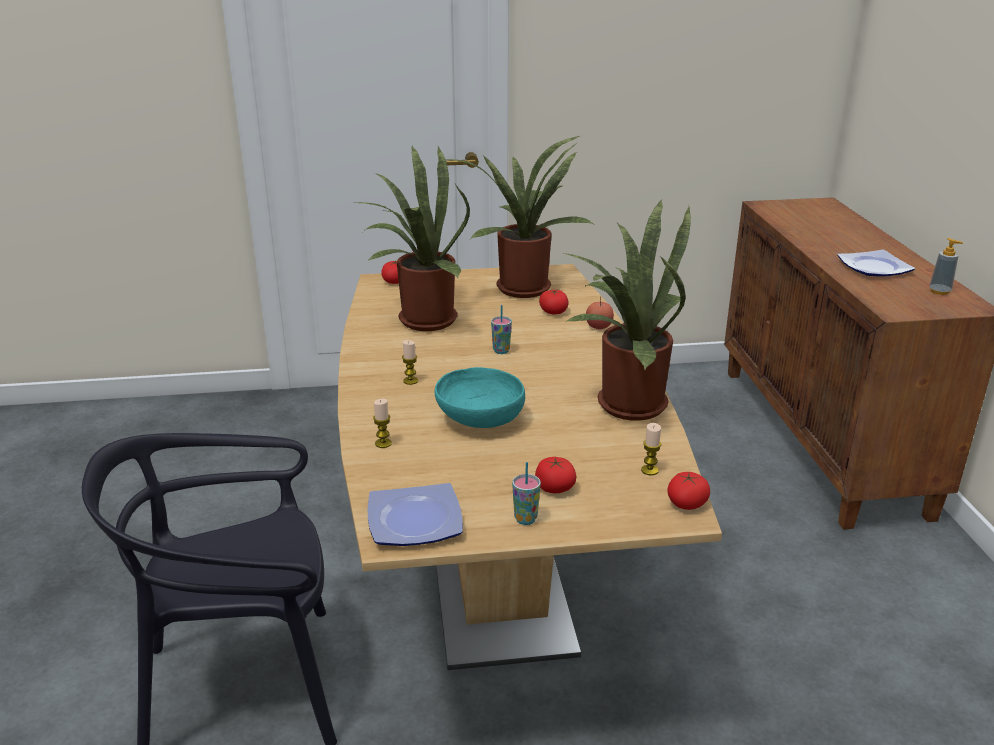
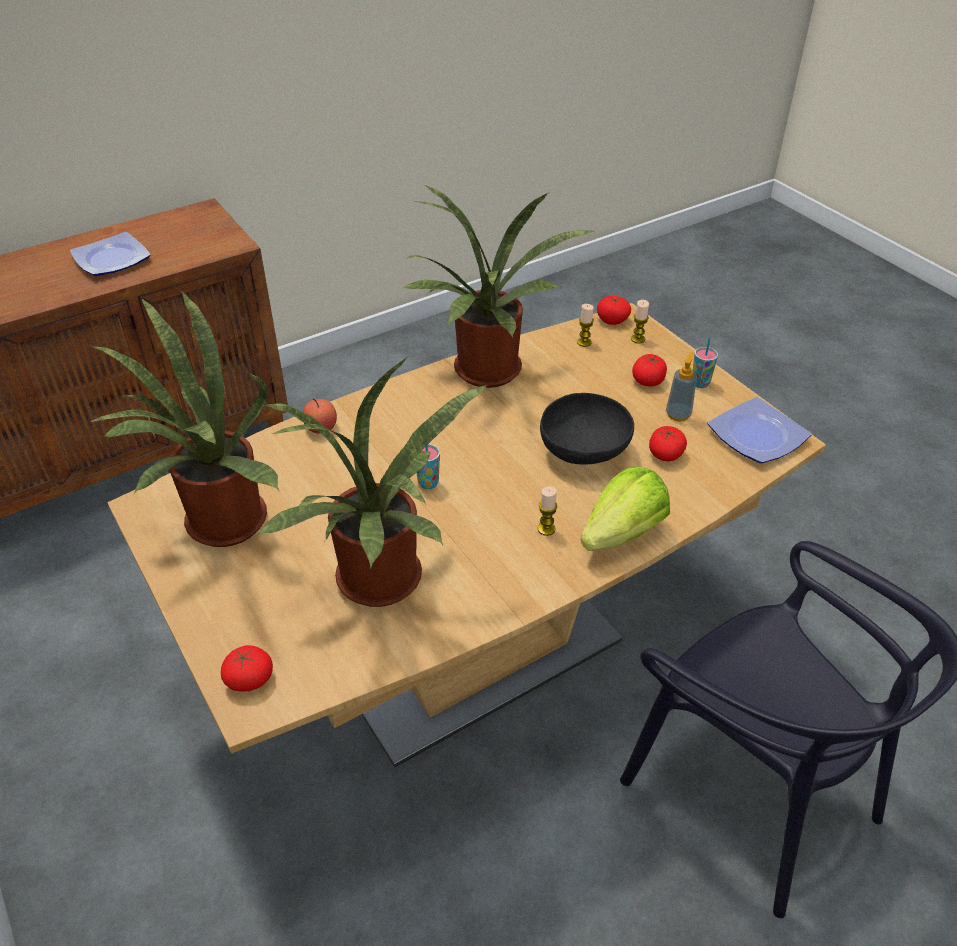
camera: 115 degrees left, 15 degrees up
(373, 408) = (623, 533): none -> lettuce
(383, 443) = (675, 498): candle -> candle (638, 339)
(479, 420) = (584, 451): turquoise bowl -> black bowl
(553, 312) = (294, 473): tomato -> tomato (665, 454)
(939, 291) = (169, 225): soap dispenser -> soap dispenser (678, 414)

